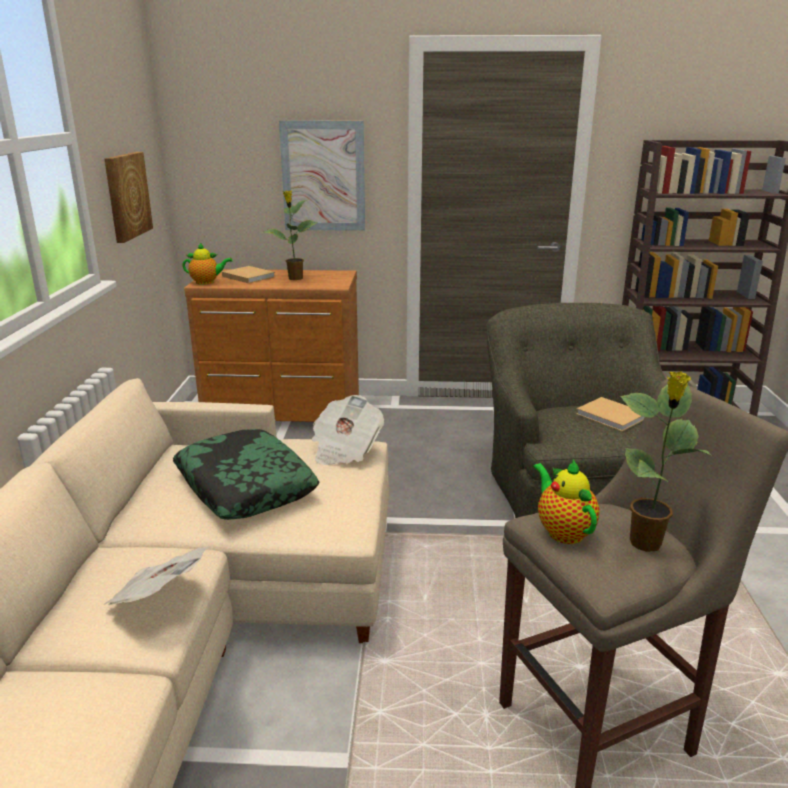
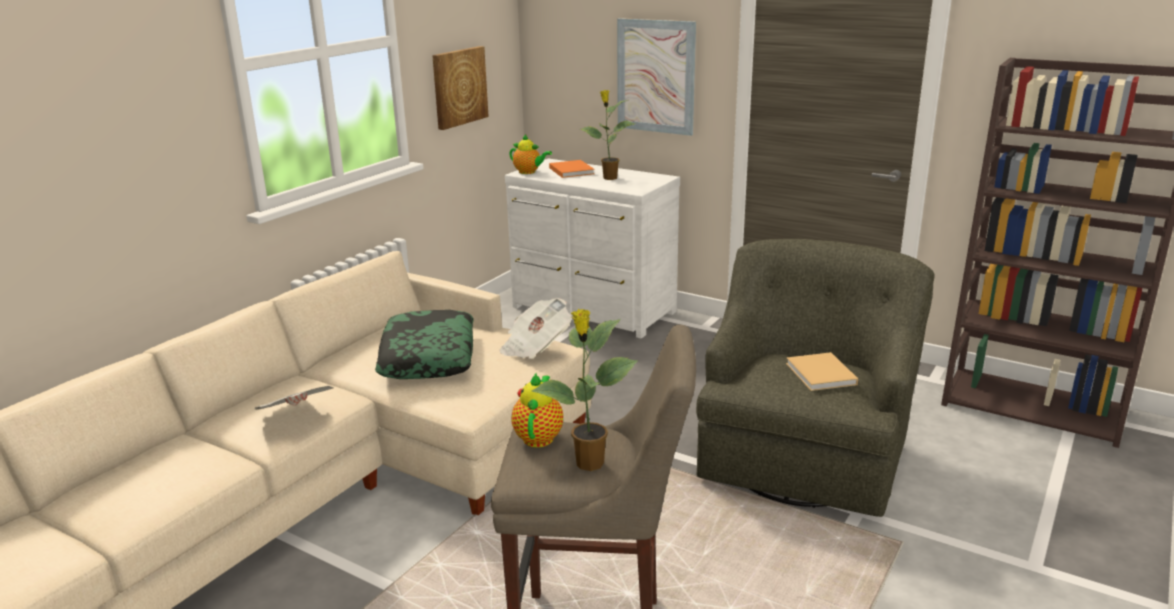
camera: 30 degrees right, 0 degrees up
(247, 276) = (571, 170): beige book -> orange book
(283, 412) = (592, 311): brown dresser -> white dresser

